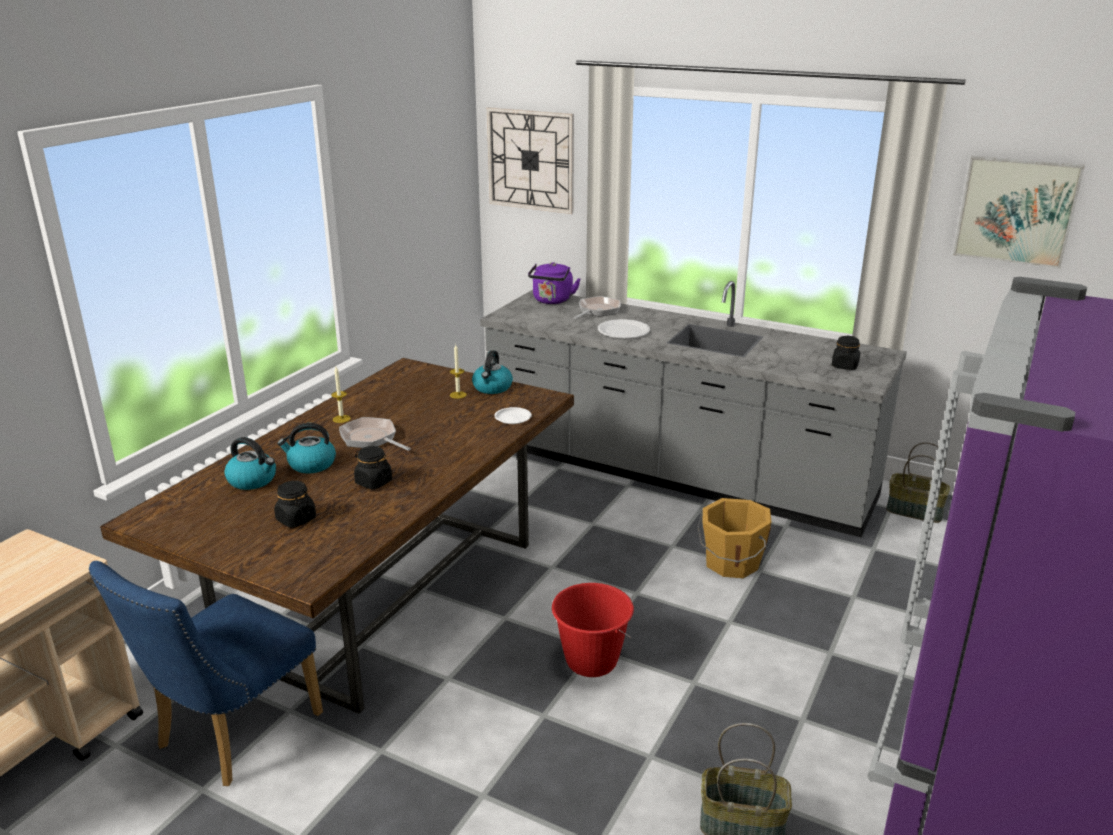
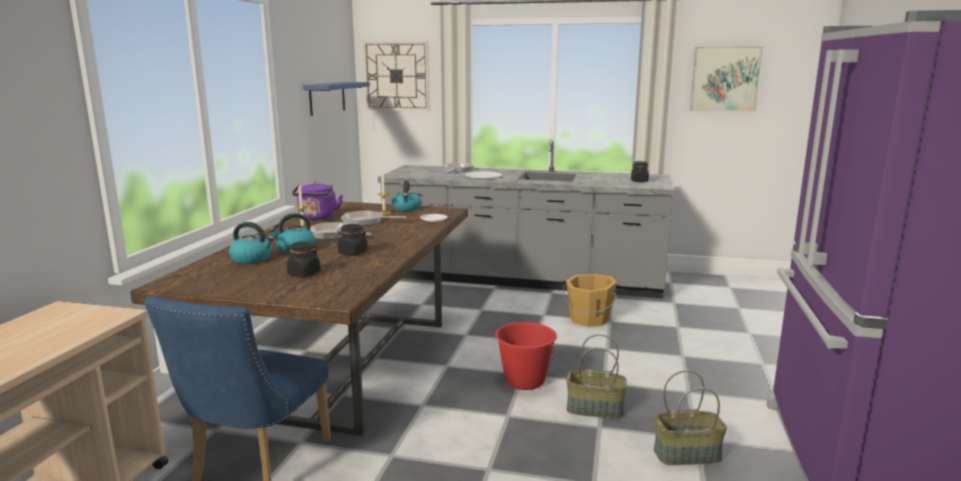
camera: 15 degrees left, 10 degrees down
(424, 199) = (327, 98): none -> blue shelf
(425, 413) = (366, 221): none -> frying pan
(552, 301) = (422, 168): purple kettle -> purple kettle (317, 218)
(913, 512) = (686, 283): basket -> basket (594, 409)

